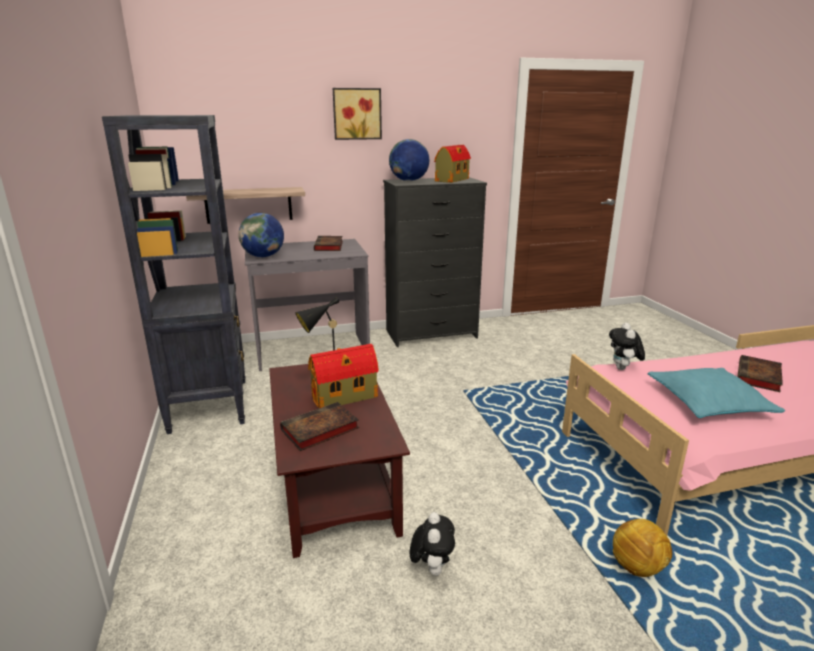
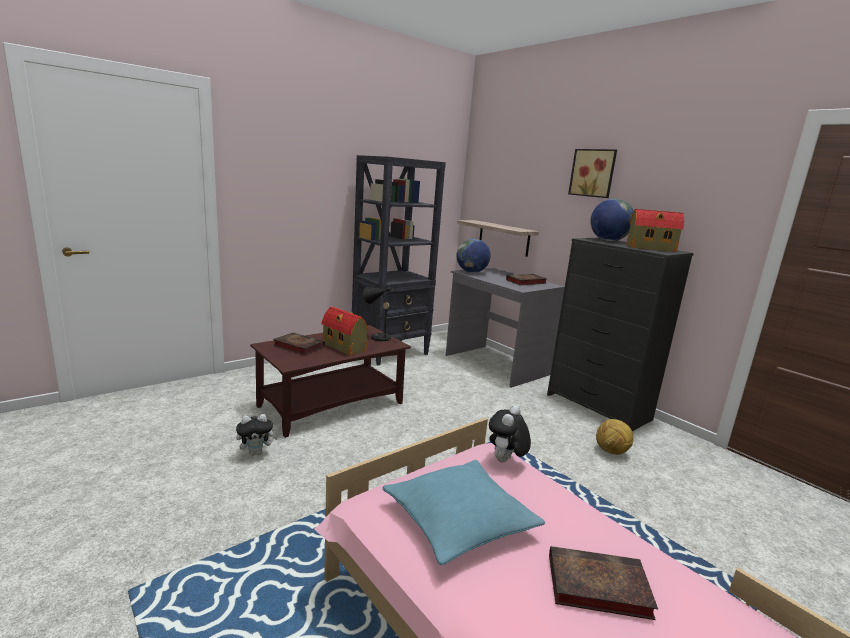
camera: 65 degrees right, 5 degrees down
(623, 369) = (505, 461): plush toy -> plush toy turned 45 degrees counterclockwise
(637, 567) = (276, 559): football -> football (611, 452)

